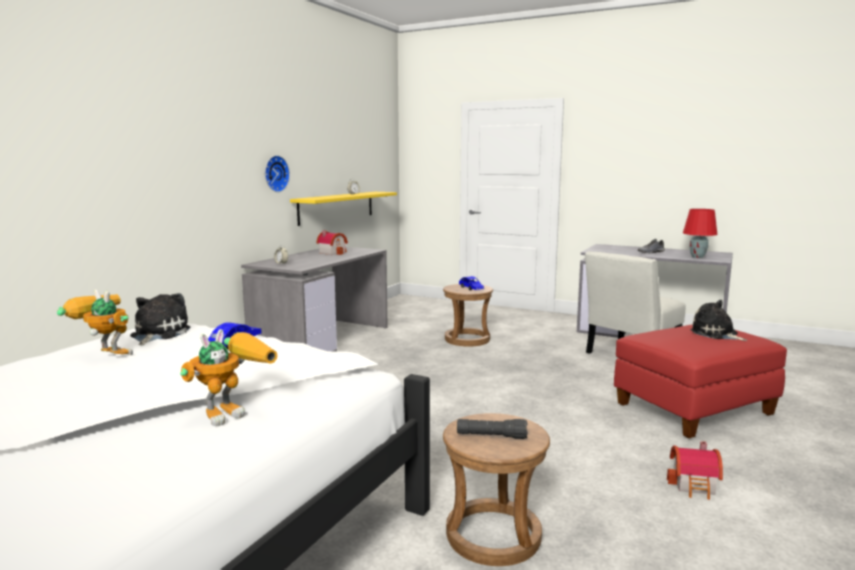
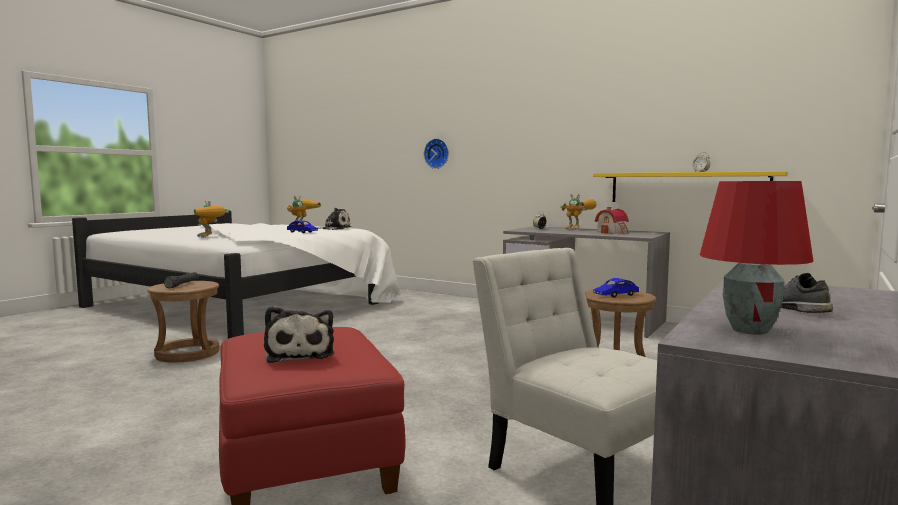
camera: 95 degrees right, 5 degrees down
(275, 173) = (584, 148): wall clock -> wall clock (437, 153)
(293, 257) = (579, 229): none -> toy robot
(695, 486) = (152, 417): toy house -> none
(716, 334) = (300, 354): plush toy -> plush toy turned 105 degrees clockwise

